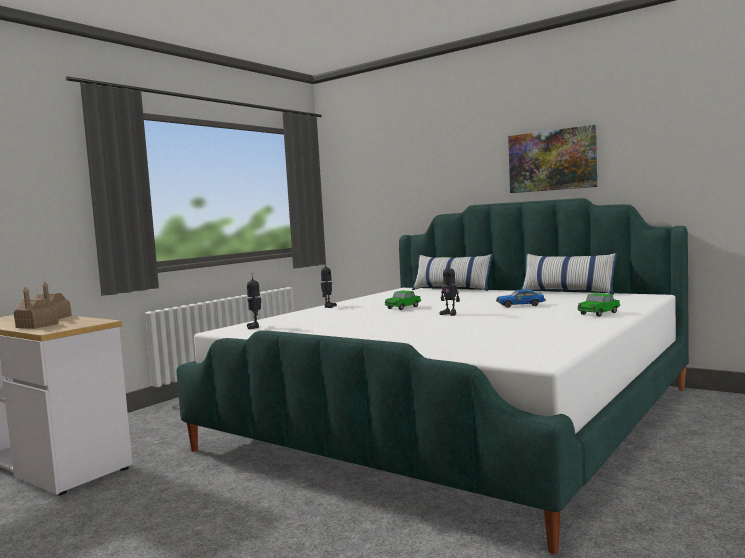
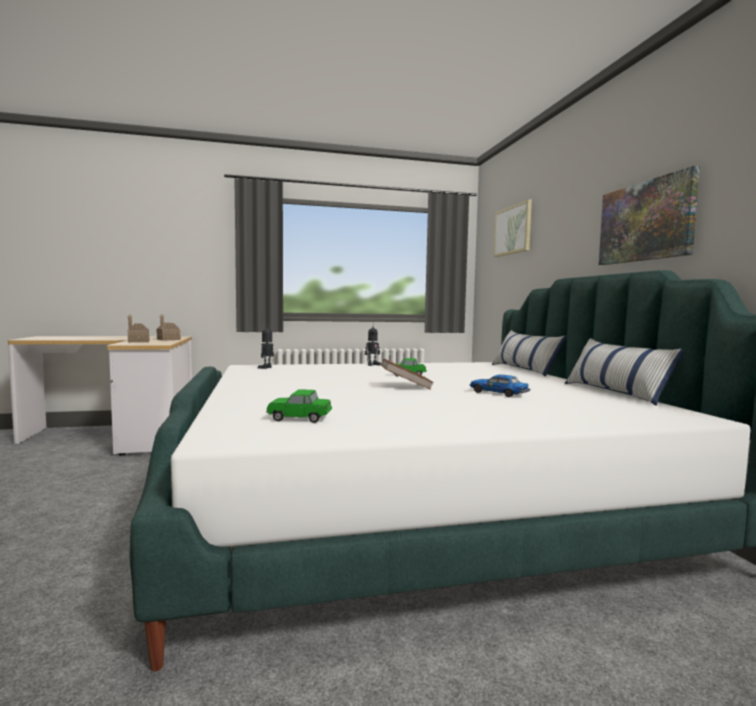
camera: 40 degrees right, 0 degrees up
(385, 157) = (513, 230): none -> picture
(450, 314) = (406, 386): toy robot -> brown book
(599, 313) = (524, 418): toy car -> toy car (299, 418)

